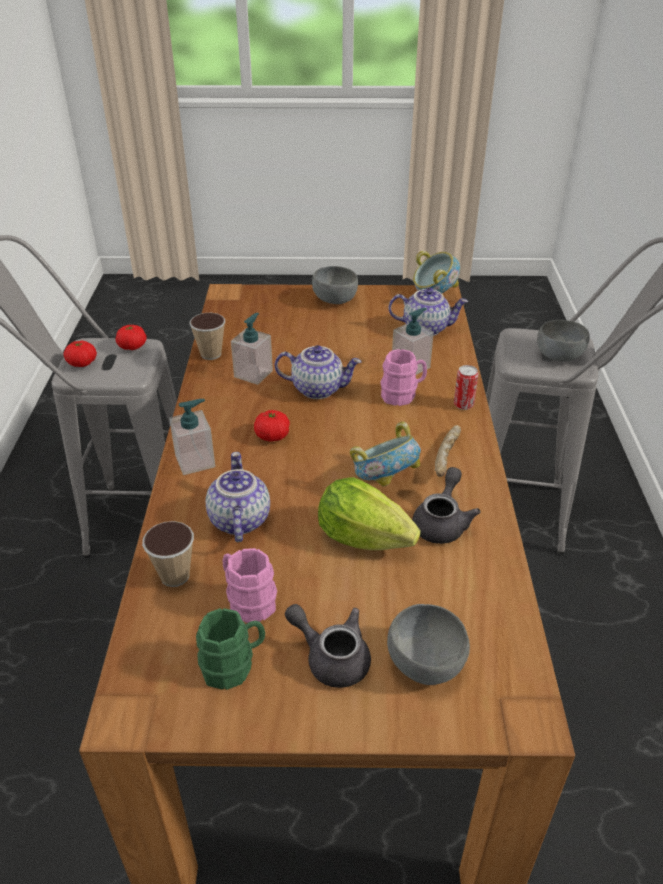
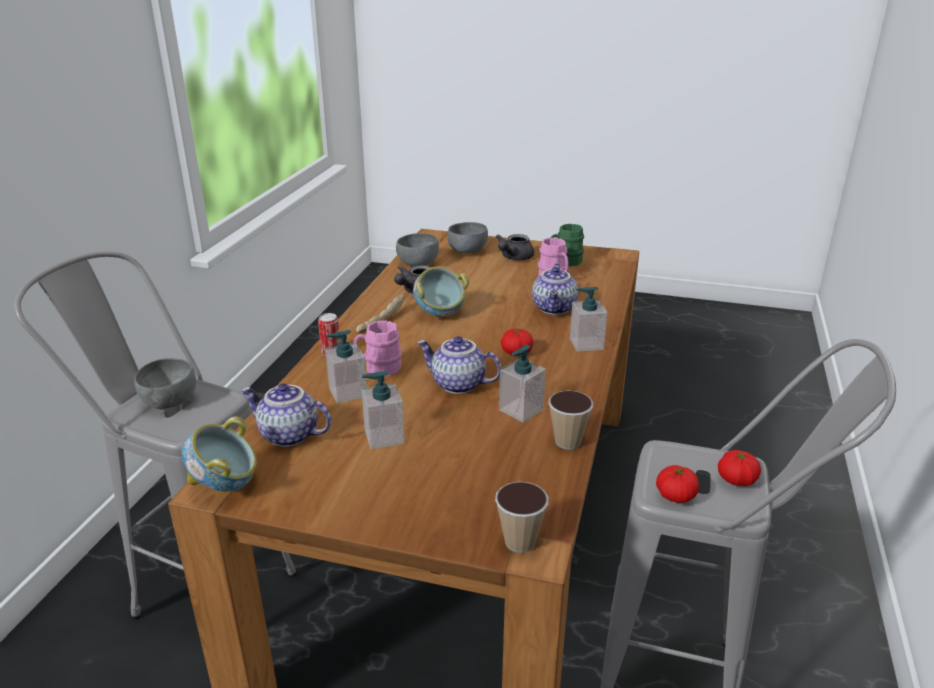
camera: 165 degrees left, 10 degrees down
(175, 576) = (598, 291): cup -> cup (520, 542)
(331, 657) = (513, 258): grey teapot -> grey teapot turned 75 degrees clockwise
(335, 300) = (371, 504): grey bowl -> grey bowl (417, 264)
(354, 337) = (384, 437): none -> soap dispenser
(363, 537) = (473, 291): lettuce -> none

